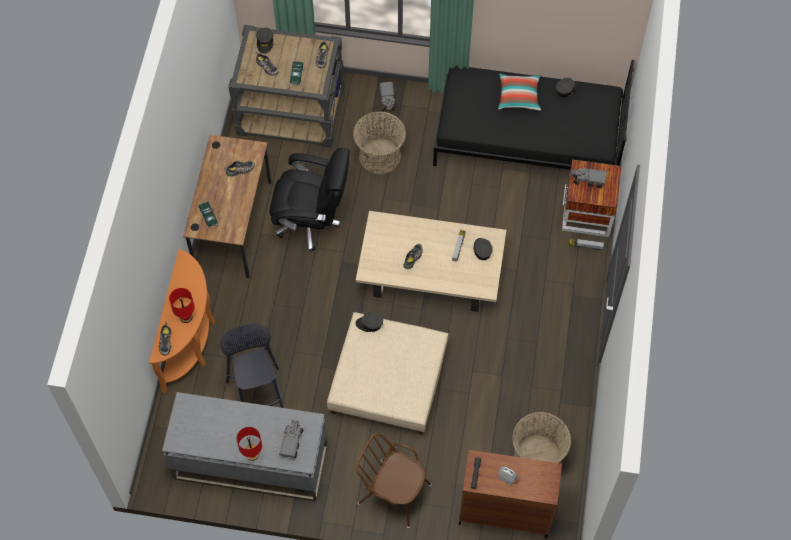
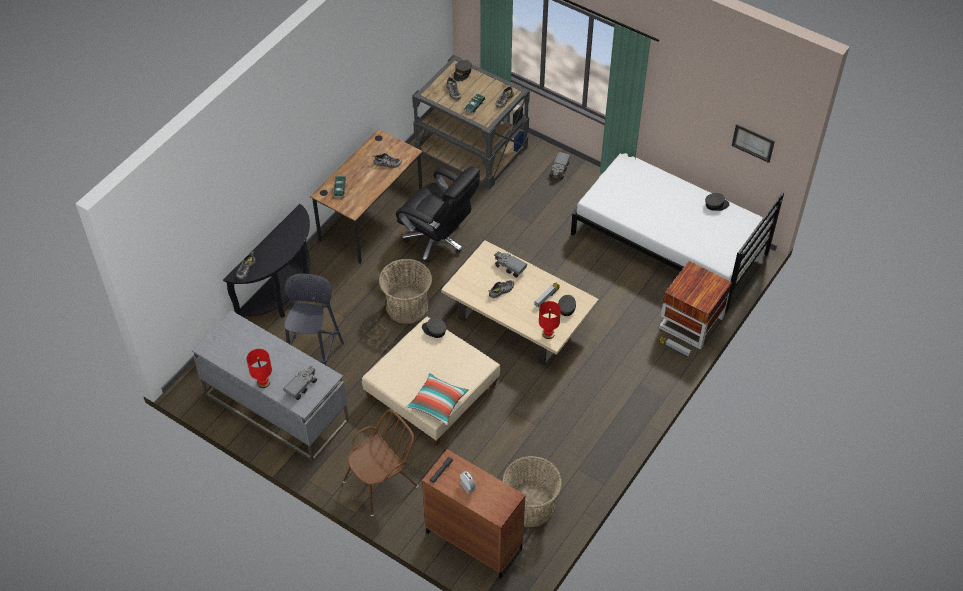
camera: 25 degrees right, 10 degrees down
(186, 317) = (274, 257): red table lamp -> red table lamp (548, 334)
(191, 341) = (283, 294): orange console table -> black console table
(379, 157) = (527, 211): basket -> basket (407, 306)
(392, 492) = (383, 481): brown chair -> brown chair turned 90 degrees clockwise
(518, 96) = (669, 195): pillow -> pillow (437, 403)
(528, 139) = (669, 243): black bed -> white bed
(588, 180) = (693, 282): toy truck -> toy truck (509, 268)
(595, 25) = (753, 143): none -> picture

